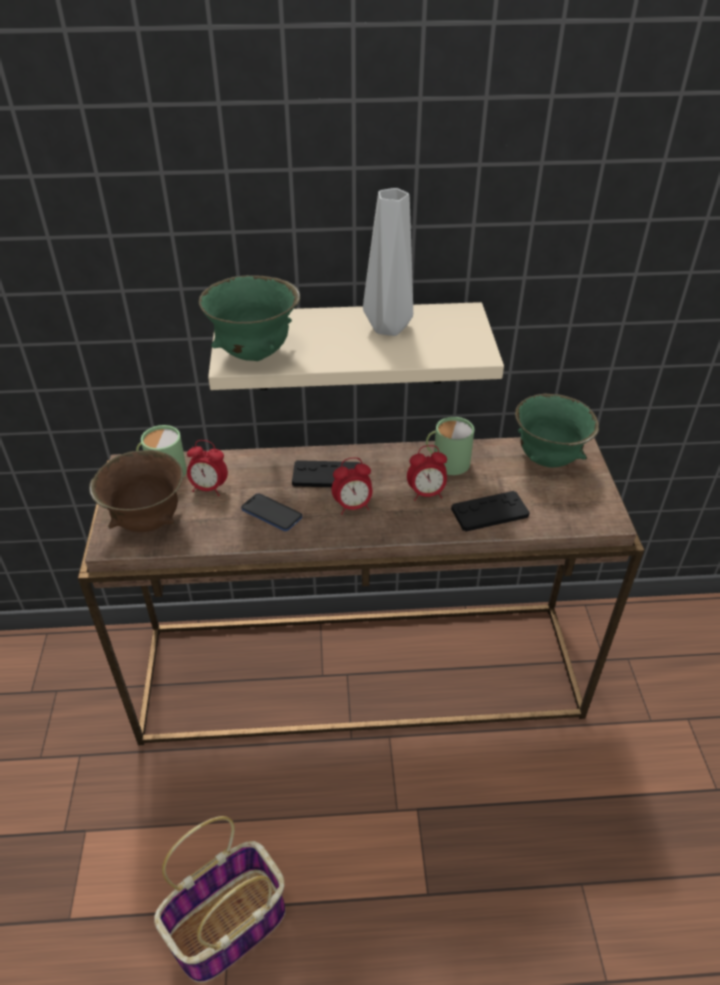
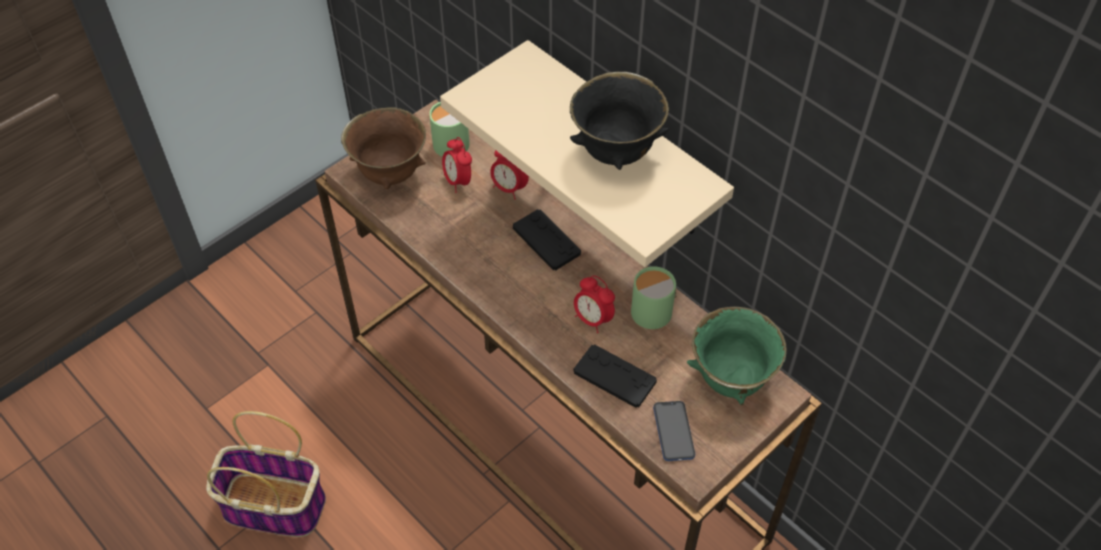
camera: 50 degrees right, 10 degrees up
(255, 355) = (492, 101): green bowl -> none
(271, 513) = (469, 237): phone -> phone (673, 431)
(353, 506) = (528, 281): alarm clock -> alarm clock (509, 188)
(388, 329) = (617, 153): grey vase -> black bowl

